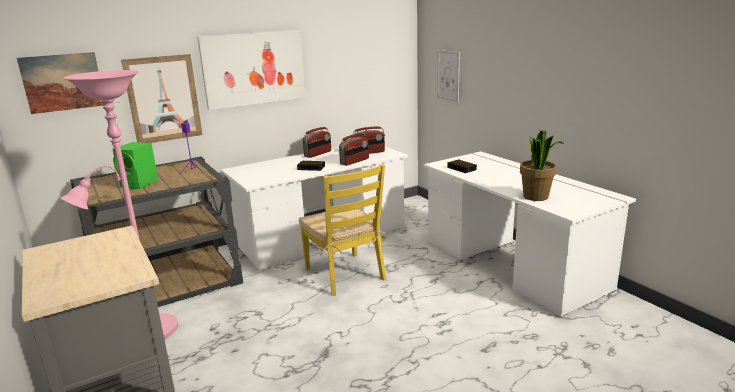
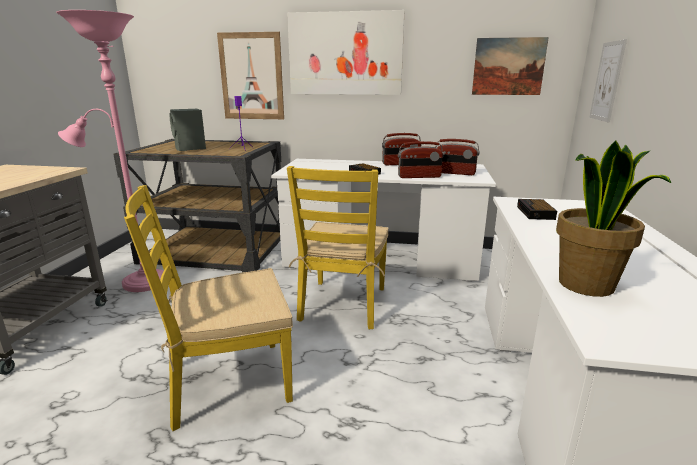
camera: 40 degrees right, 0 degrees up
(63, 82) = (172, 50): picture -> picture (508, 66)
(140, 184) = (190, 148): green speaker -> grey speaker
(351, 343) = (228, 382): none -> yellow chair

